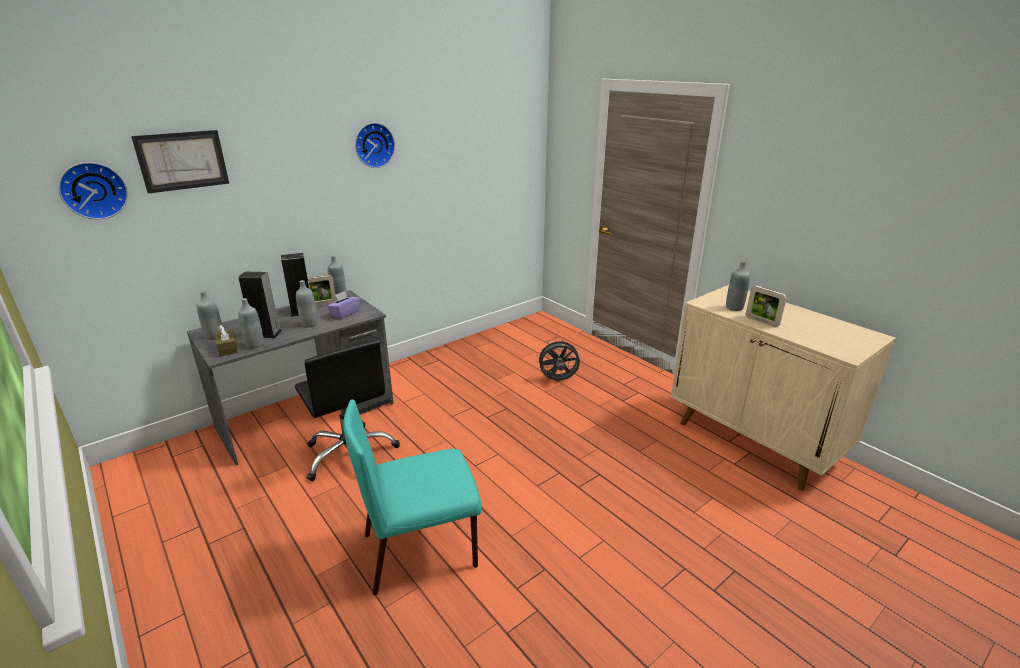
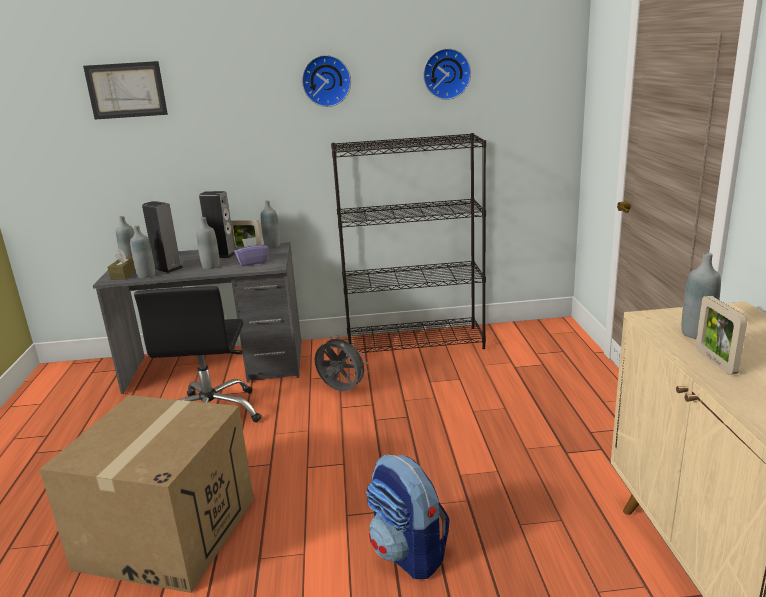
camera: 35 degrees right, 5 degrees down
(93, 190) = (52, 113): wall clock -> wall clock (446, 74)
(422, 550) = (167, 532): turquoise chair -> cardboard box
(456, 354) = (415, 343): none -> black bookcase
(558, 380) = (503, 402): grey fan -> grey fan (341, 391)
(598, 492) = (408, 553): none -> backpack

